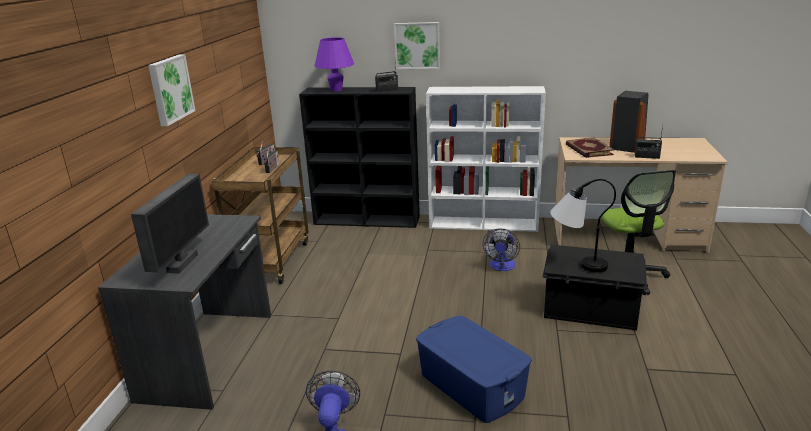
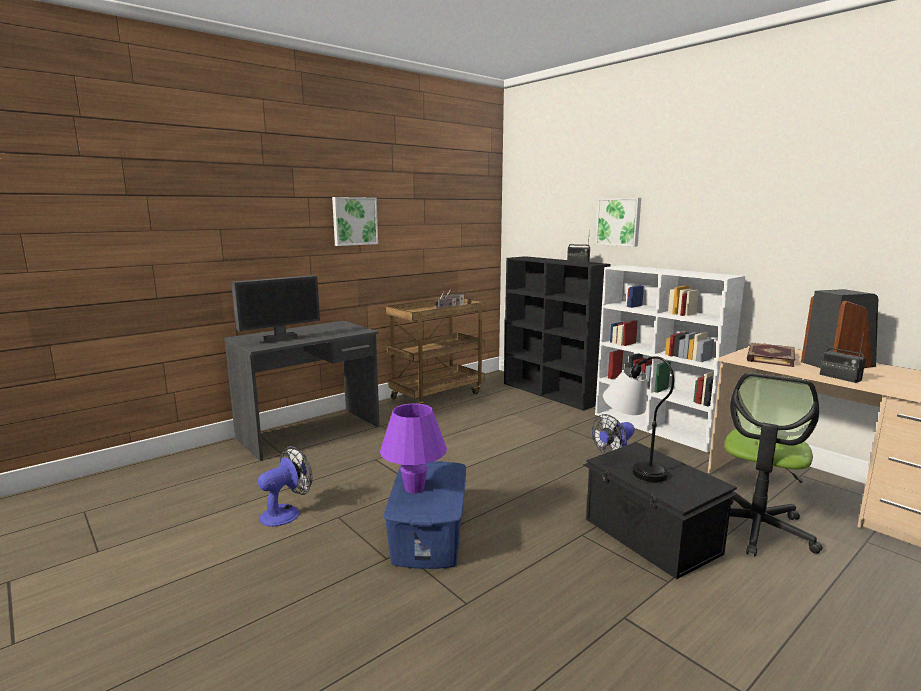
camera: 40 degrees right, 10 degrees down
(336, 90) = (539, 258): purple table lamp -> purple table lamp (414, 488)

